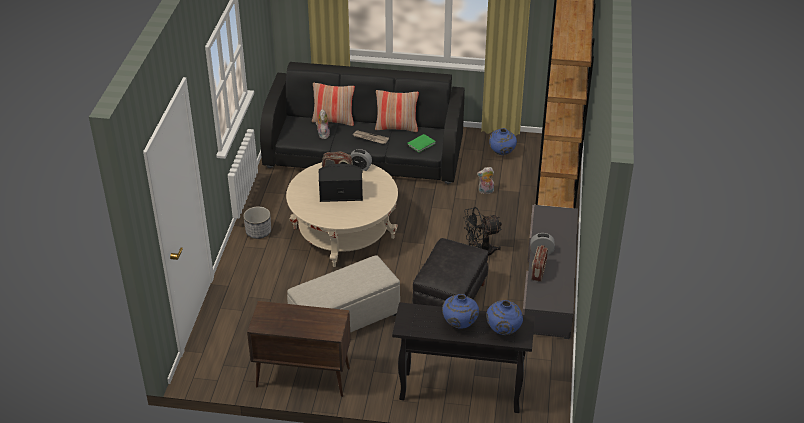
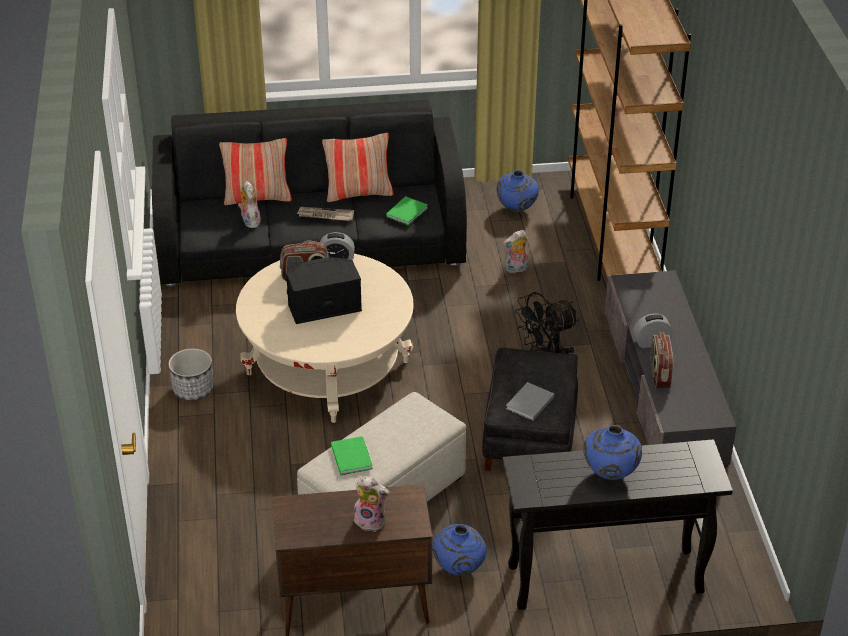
camera: 15 degrees left, 0 degrees up
(309, 326) = (371, 521): none -> plush toy
(322, 287) = (352, 456): none -> green book
(443, 275) = (528, 403): none -> grey book
(503, 331) = (678, 471): blue vase -> blue vase (459, 568)

